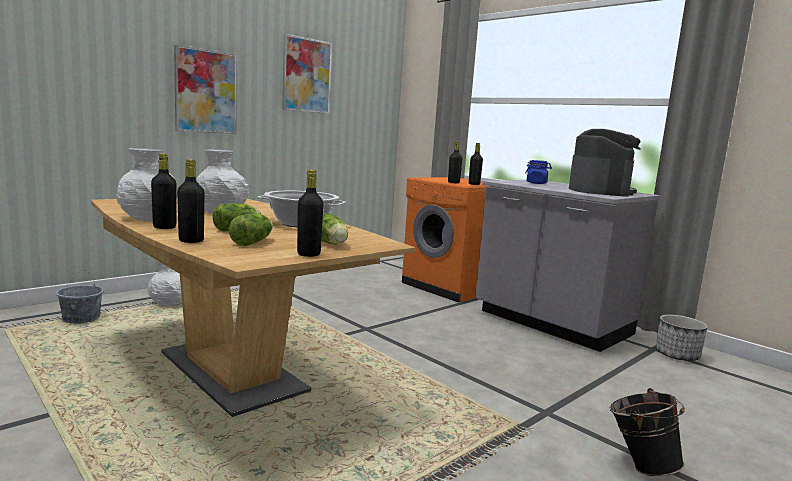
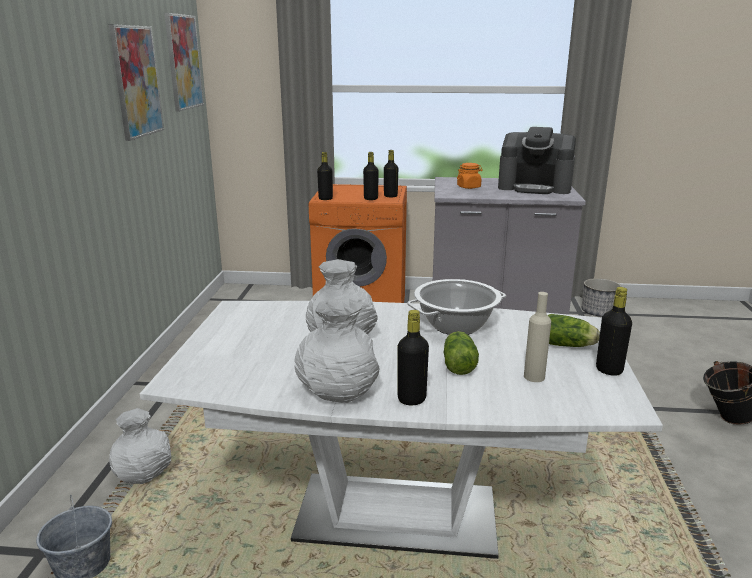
camera: 40 degrees left, 10 degrees up
(191, 241) = (504, 406): black bottle -> black bottle (325, 199)
(206, 91) = (55, 143): picture -> picture (183, 62)
(231, 372) = (396, 515): brown dining table -> white dining table
(253, 242) = (534, 377): lettuce -> beige bottle
(536, 183) = (469, 187): blue jar -> orange jar
(600, 191) = (535, 187): coffee machine -> coffee machine turned 135 degrees clockwise

